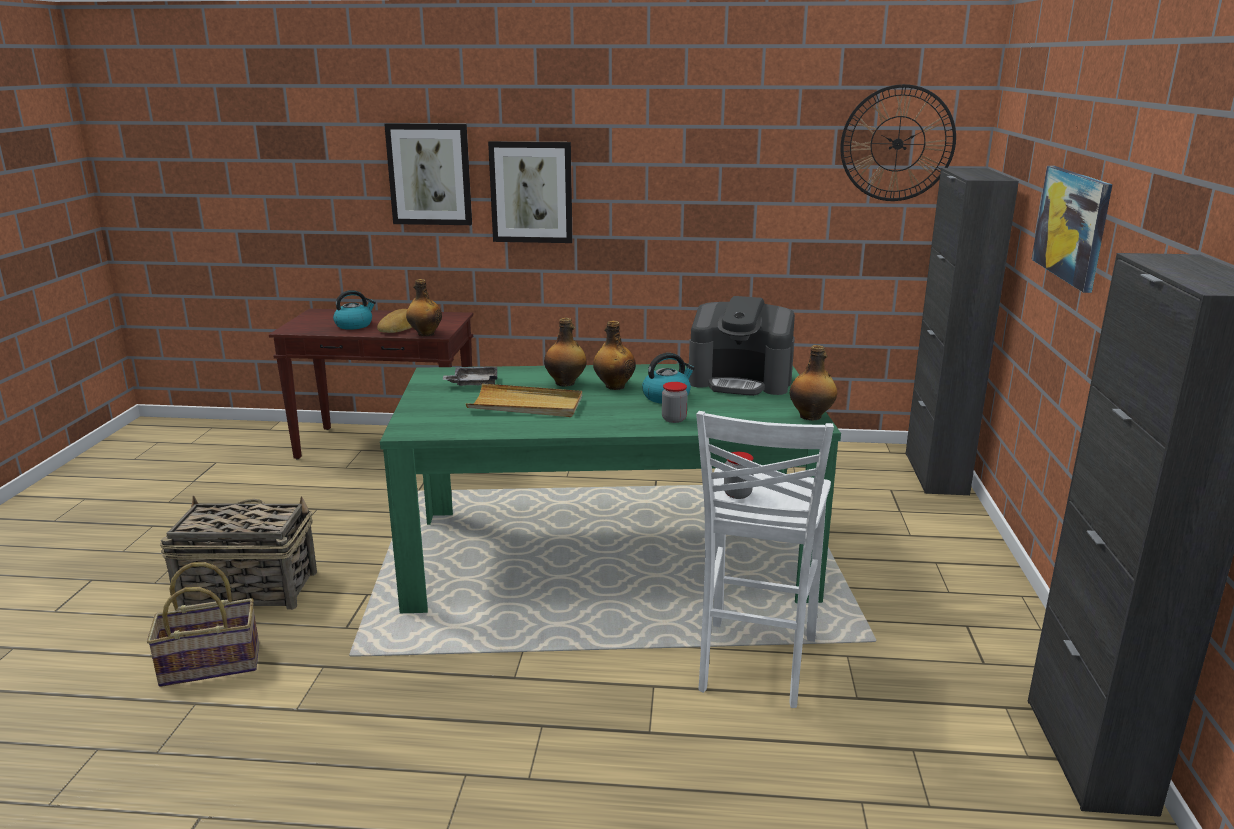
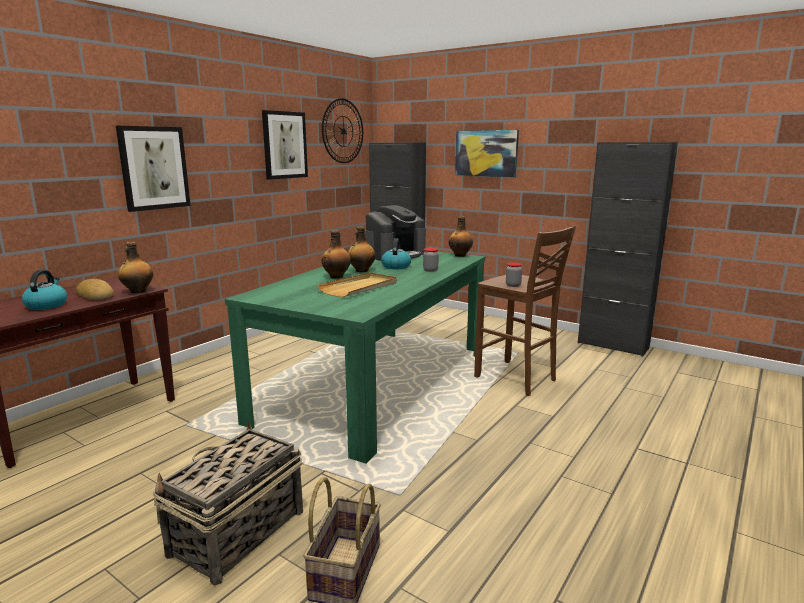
camera: 60 degrees left, 5 degrees down
(429, 174) = (62, 156): picture -> picture (284, 145)
(473, 383) = (294, 291): grey tray -> none
(753, 666) = (517, 379): white stool -> brown stool

